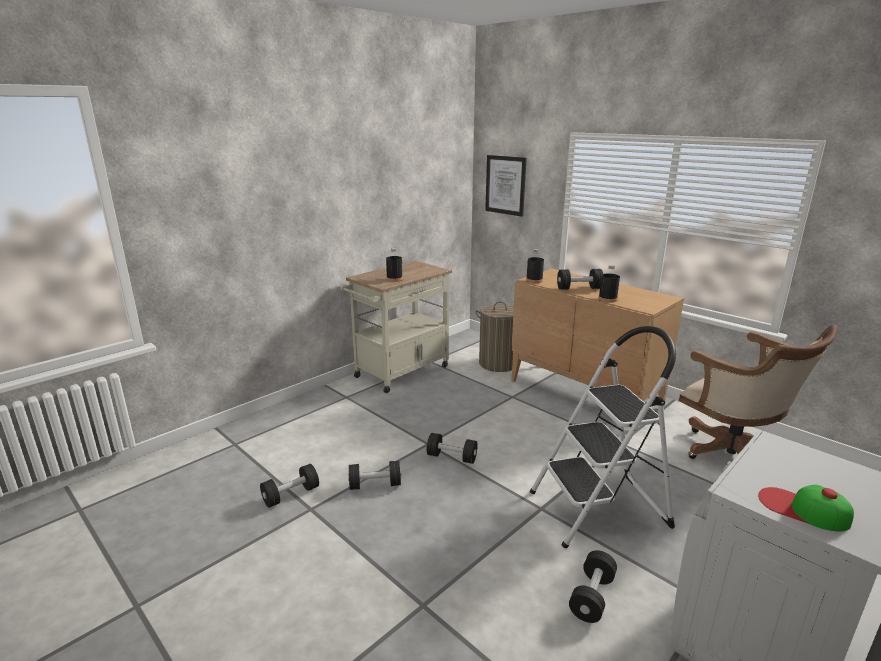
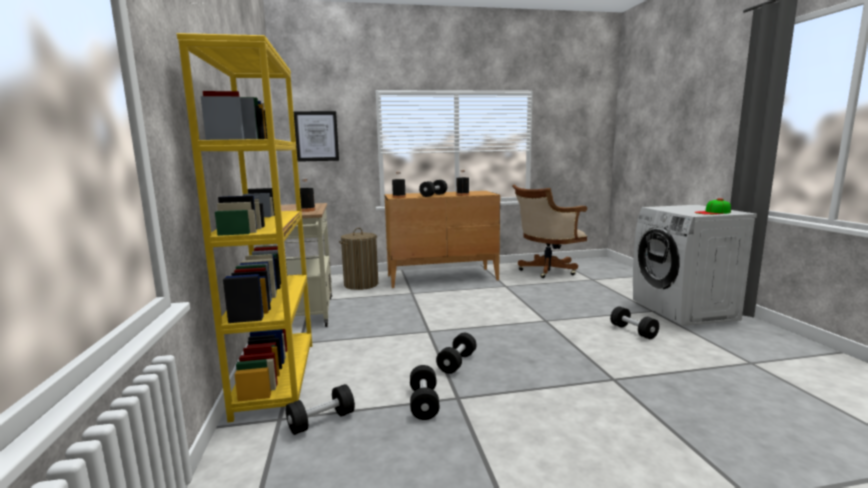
camera: 55 degrees left, 10 degrees down
(287, 415) = (276, 377): none -> yellow bookcase
(452, 457) = (458, 328): black dumbbell -> black dumbbell (321, 421)
(603, 510) = (562, 307): step ladder -> none
(734, 455) = (545, 271): office chair -> office chair turned 150 degrees clockwise

